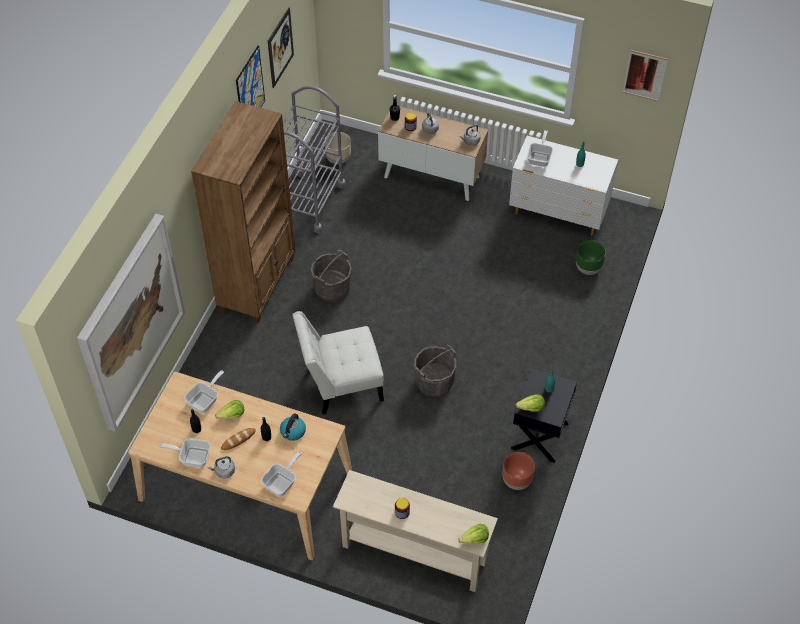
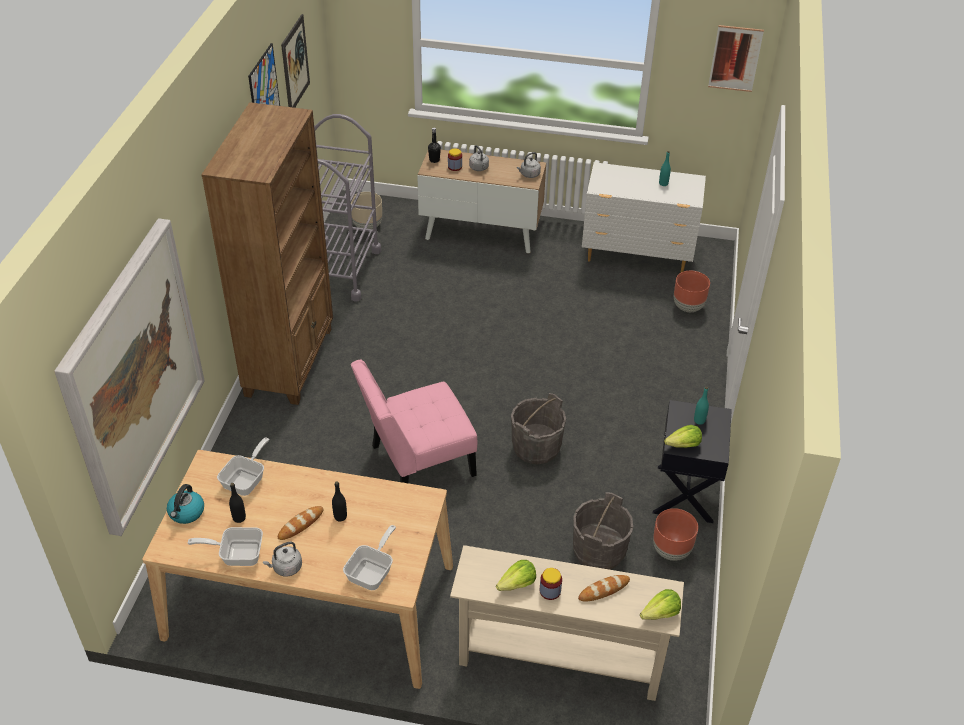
camera: 10 degrees left, 10 degrees down
(232, 415) = (287, 494): lettuce -> lettuce (517, 584)
(293, 432) = (376, 505): kettle -> kettle (186, 513)
(332, 289) = (385, 358): grey bucket -> grey bucket (598, 551)
(340, 384) = (417, 462): white chair -> pink chair
(439, 516) = (604, 590): none -> bread
(540, 157) = (615, 181): frying pan -> none
(588, 269) = (688, 307): green planter -> brown planter

